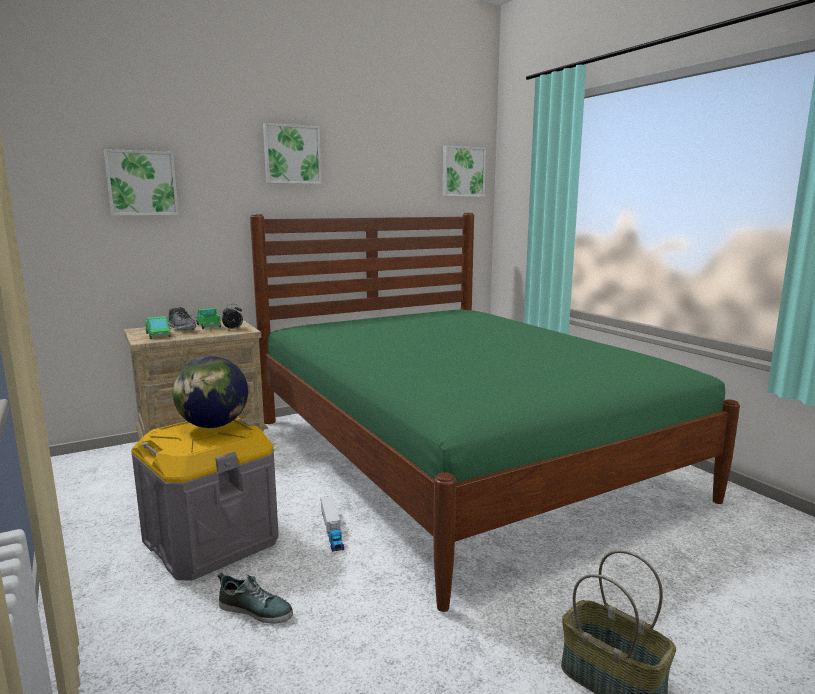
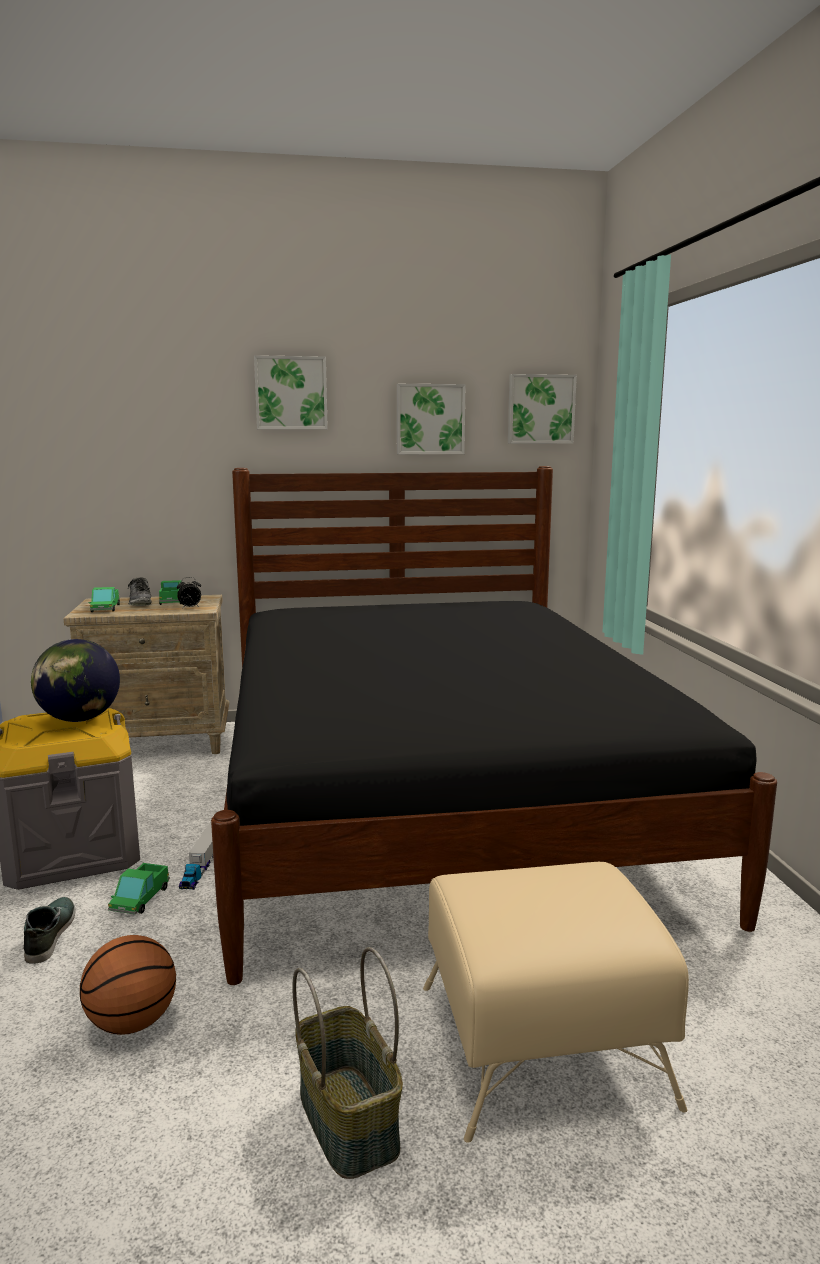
camera: 20 degrees right, 0 degrees up
(141, 183) = (109, 432): picture -> picture (430, 419)
(256, 609) = (49, 934): shoe -> shoe turned 135 degrees counterclockwise
(306, 566) = (140, 899): none -> toy truck
(393, 658) = (132, 1022): none -> basketball
(457, 456) = (435, 801): green bed -> black bed
(677, 598) = (544, 1043): none -> beige ottoman

